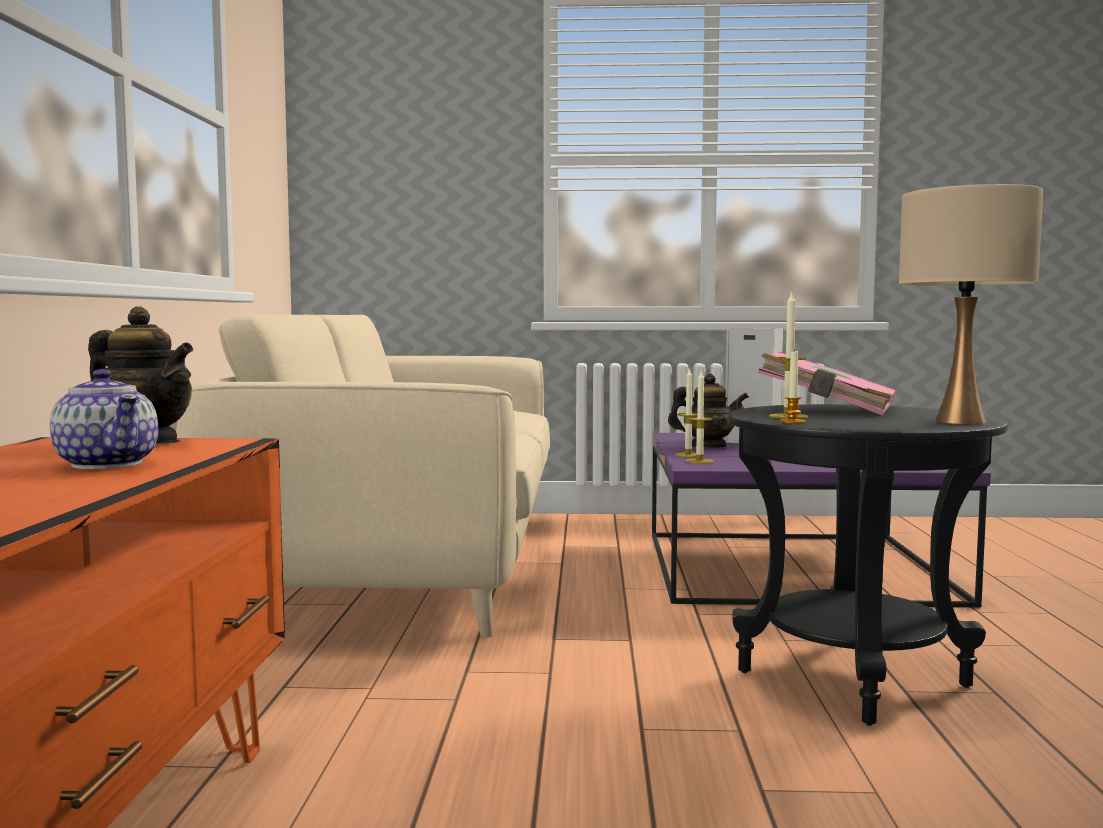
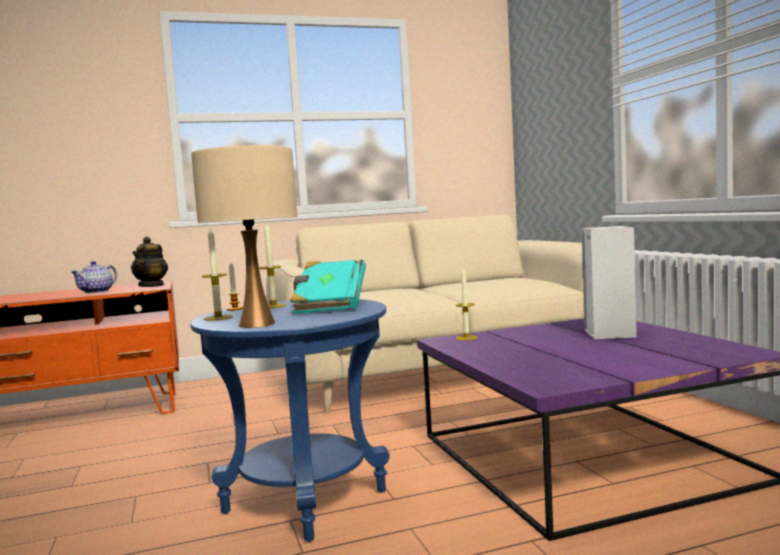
camera: 70 degrees right, 0 degrees up
(688, 455) = (493, 333): candle -> candle (218, 318)
(708, 447) = (546, 331): teapot -> none
(827, 409) = (329, 305): pink book -> turquoise book
(852, 679) = (305, 502): black side table -> blue side table

